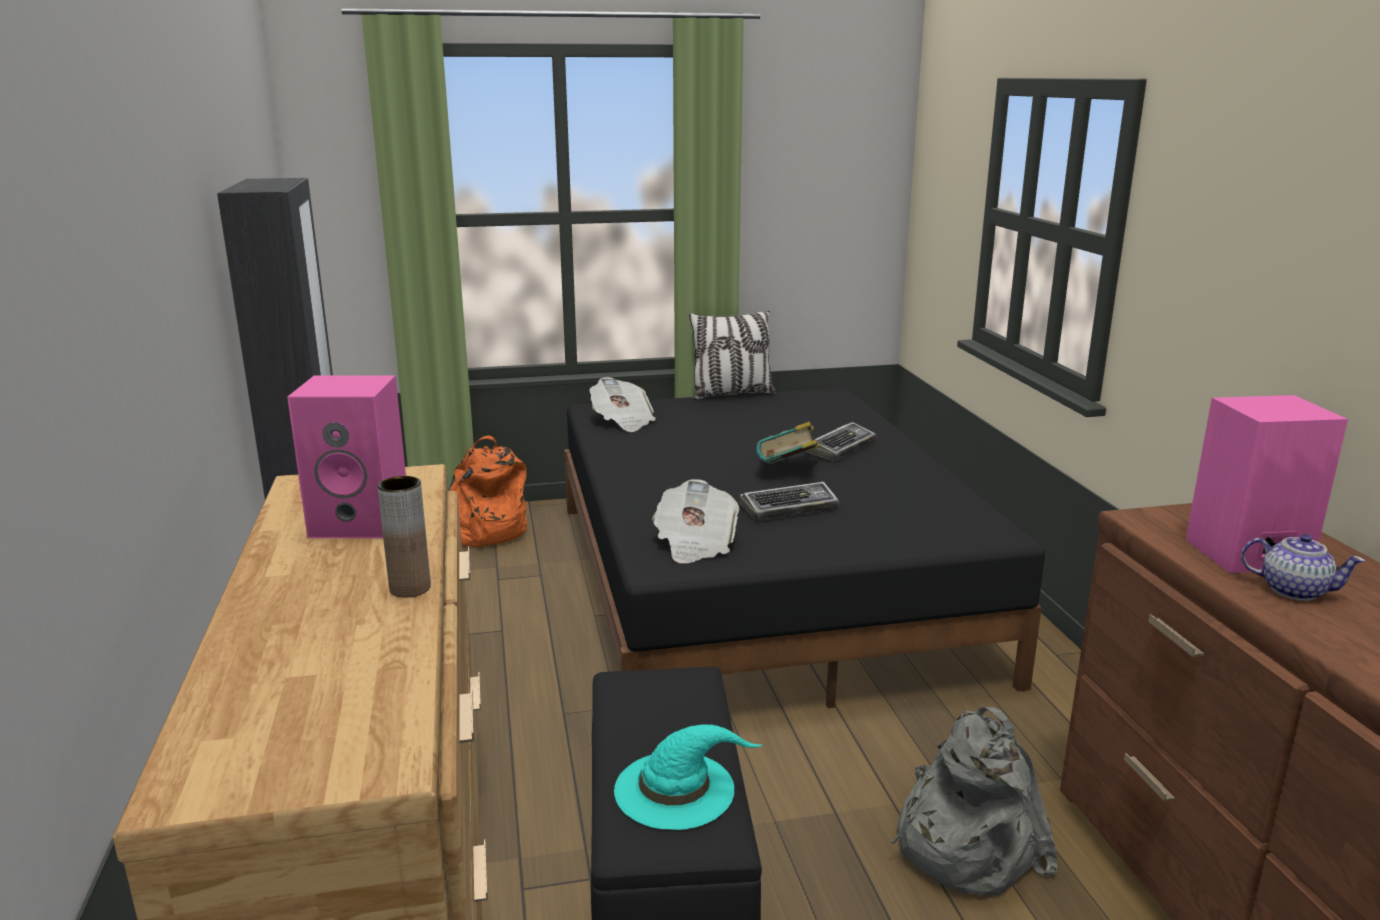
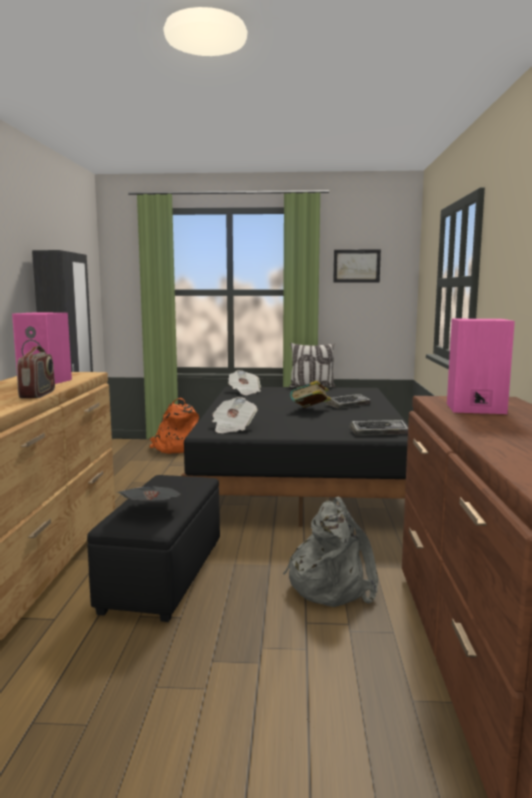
camera: 15 degrees right, 10 degrees down
(410, 588) = (38, 394): brown vase -> radio
(676, 789) = (151, 510): turquoise hat -> newspaper
(789, 508) = (296, 421): keyboard -> keyboard (379, 432)
(805, 161) = (356, 266): none -> picture
(1293, 590) = (481, 418): teapot -> none

